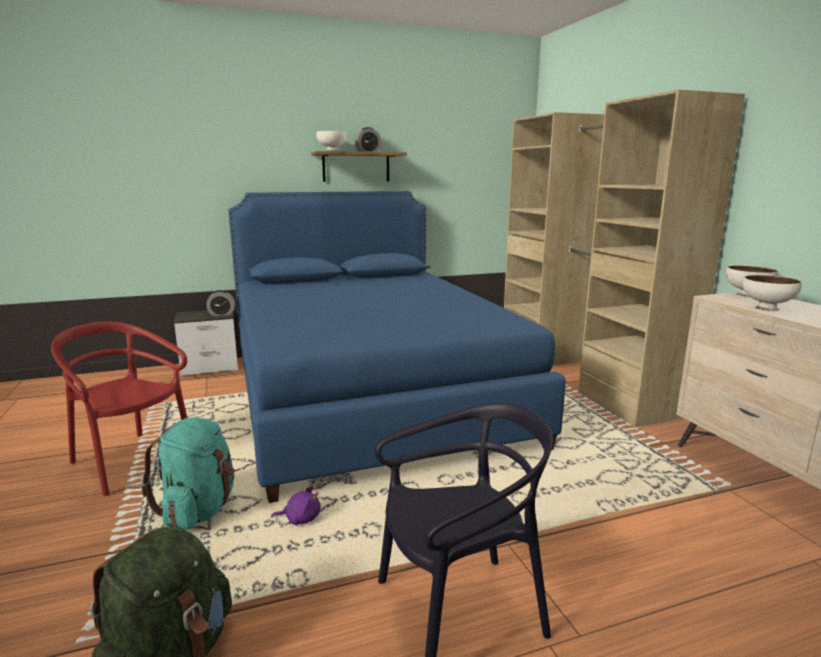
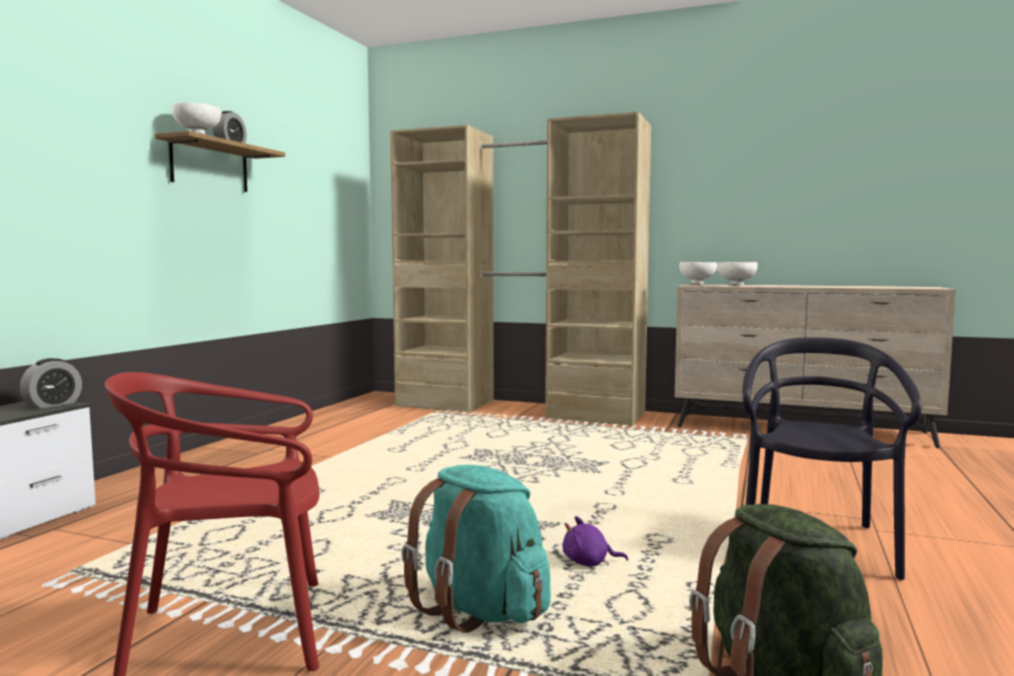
camera: 50 degrees left, 10 degrees down
(300, 518) = (589, 562): purple plush toy -> purple plush toy turned 120 degrees counterclockwise
(368, 396) = (372, 471): blue bed -> none

